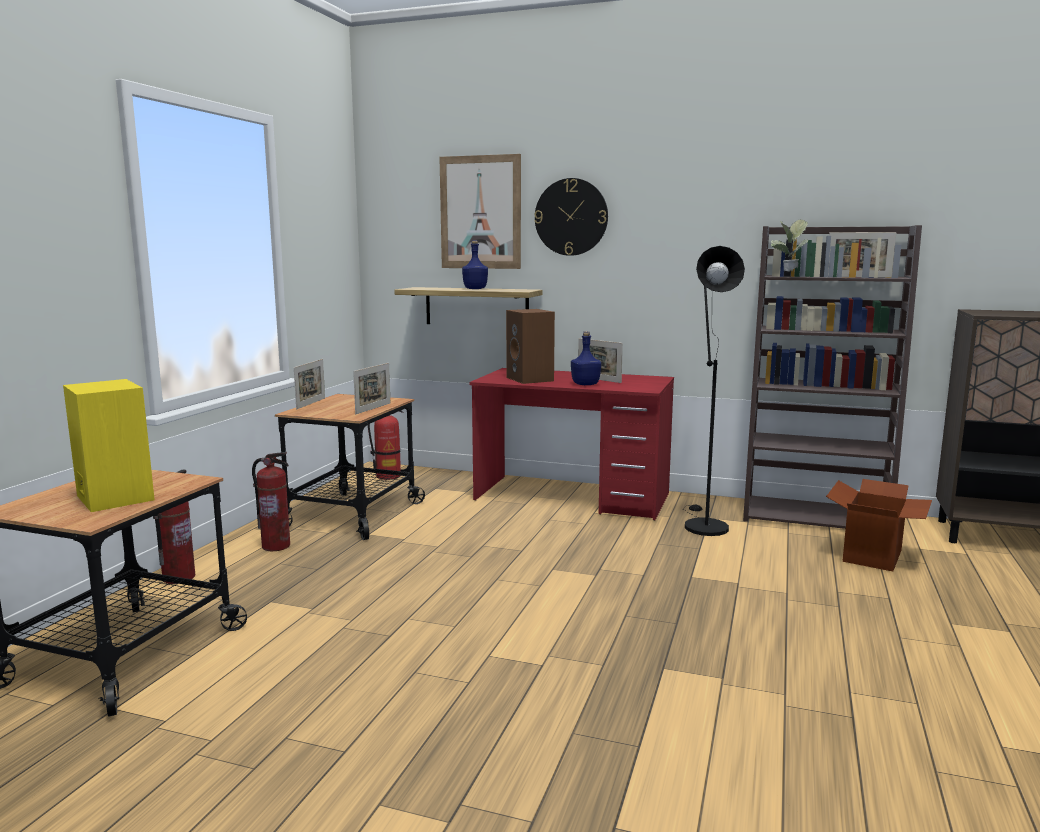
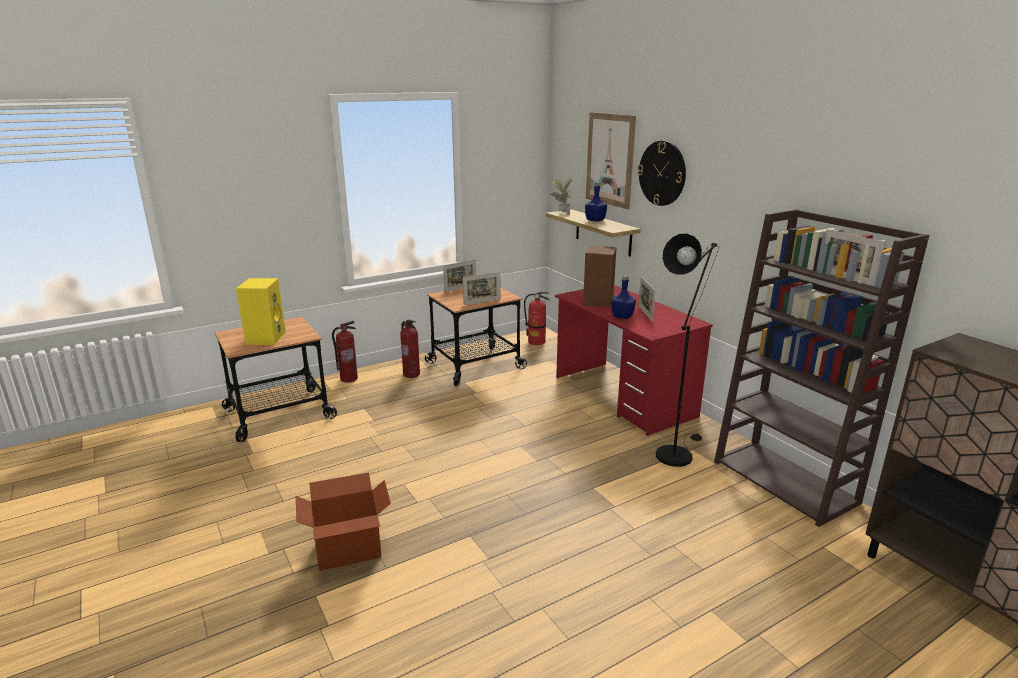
camera: 40 degrees right, 10 degrees up
(786, 276) = (785, 262): potted plant -> potted plant (561, 213)
(873, 556) = (764, 534): cardboard box -> cardboard box (349, 550)

